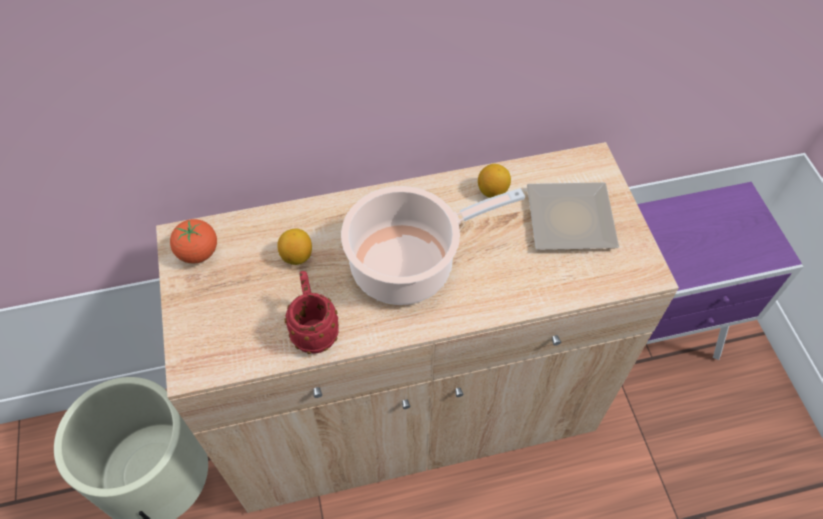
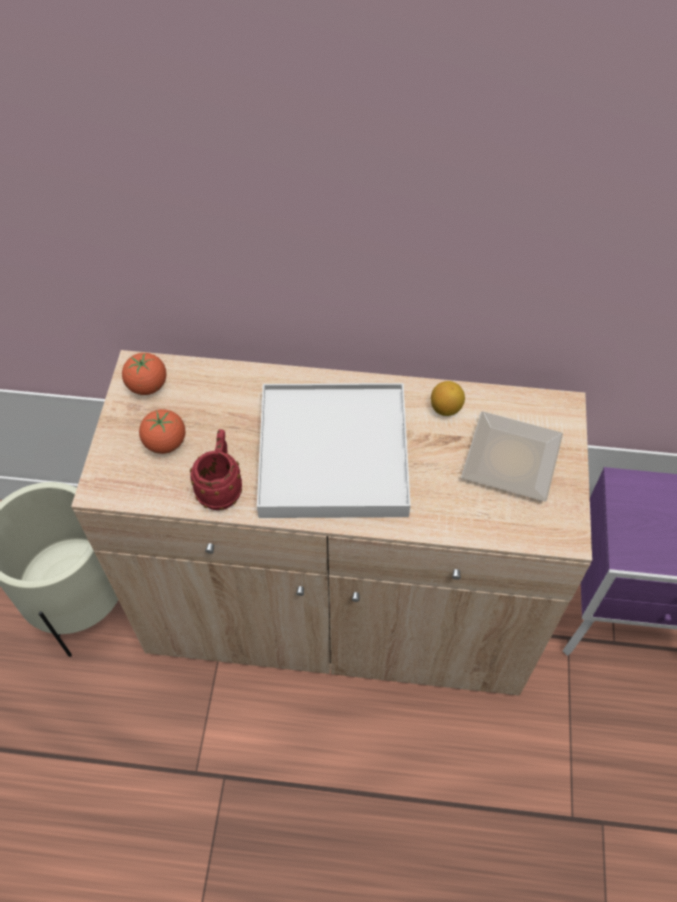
camera: 20 degrees right, 0 degrees up
(240, 303) = (165, 443): none -> tomato
(297, 256) = (233, 415): lemon -> none
(409, 264) = (334, 455): cooking pot -> white tray

